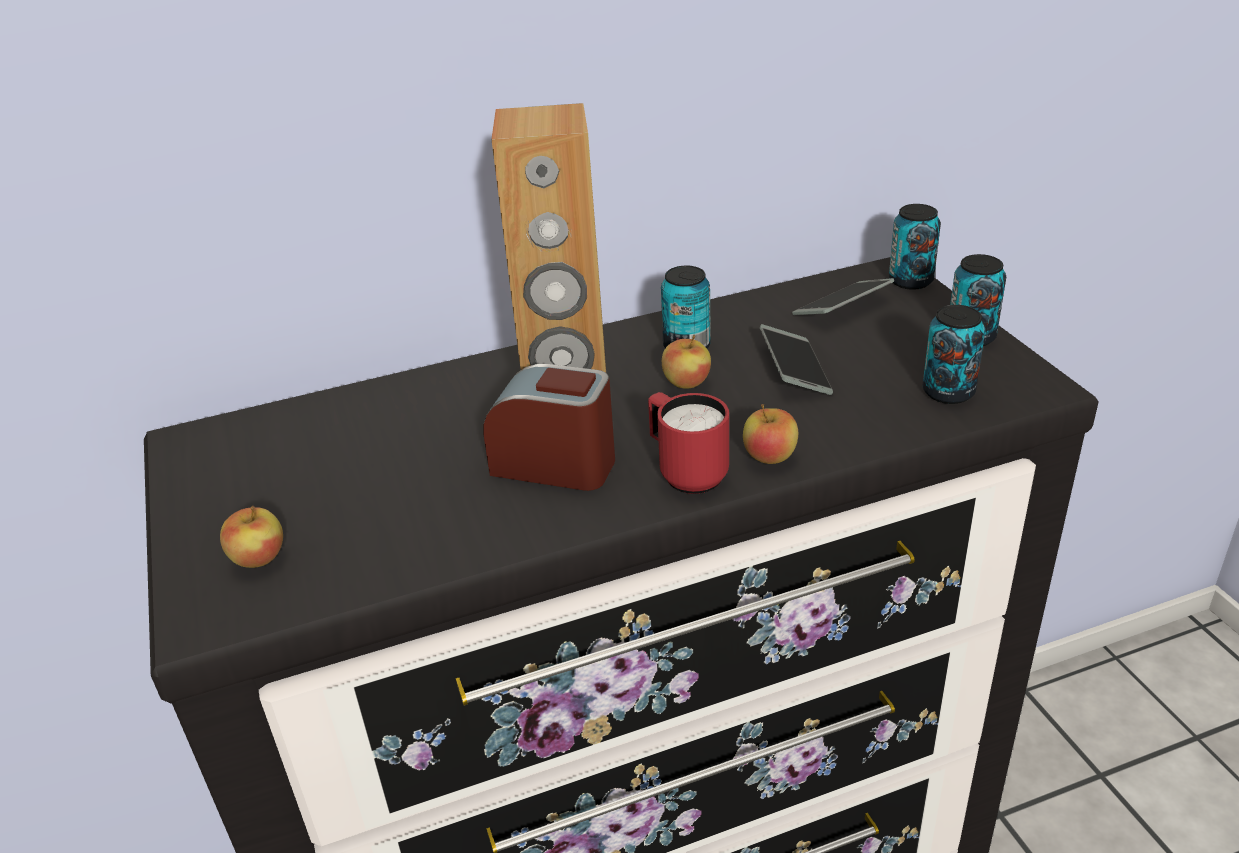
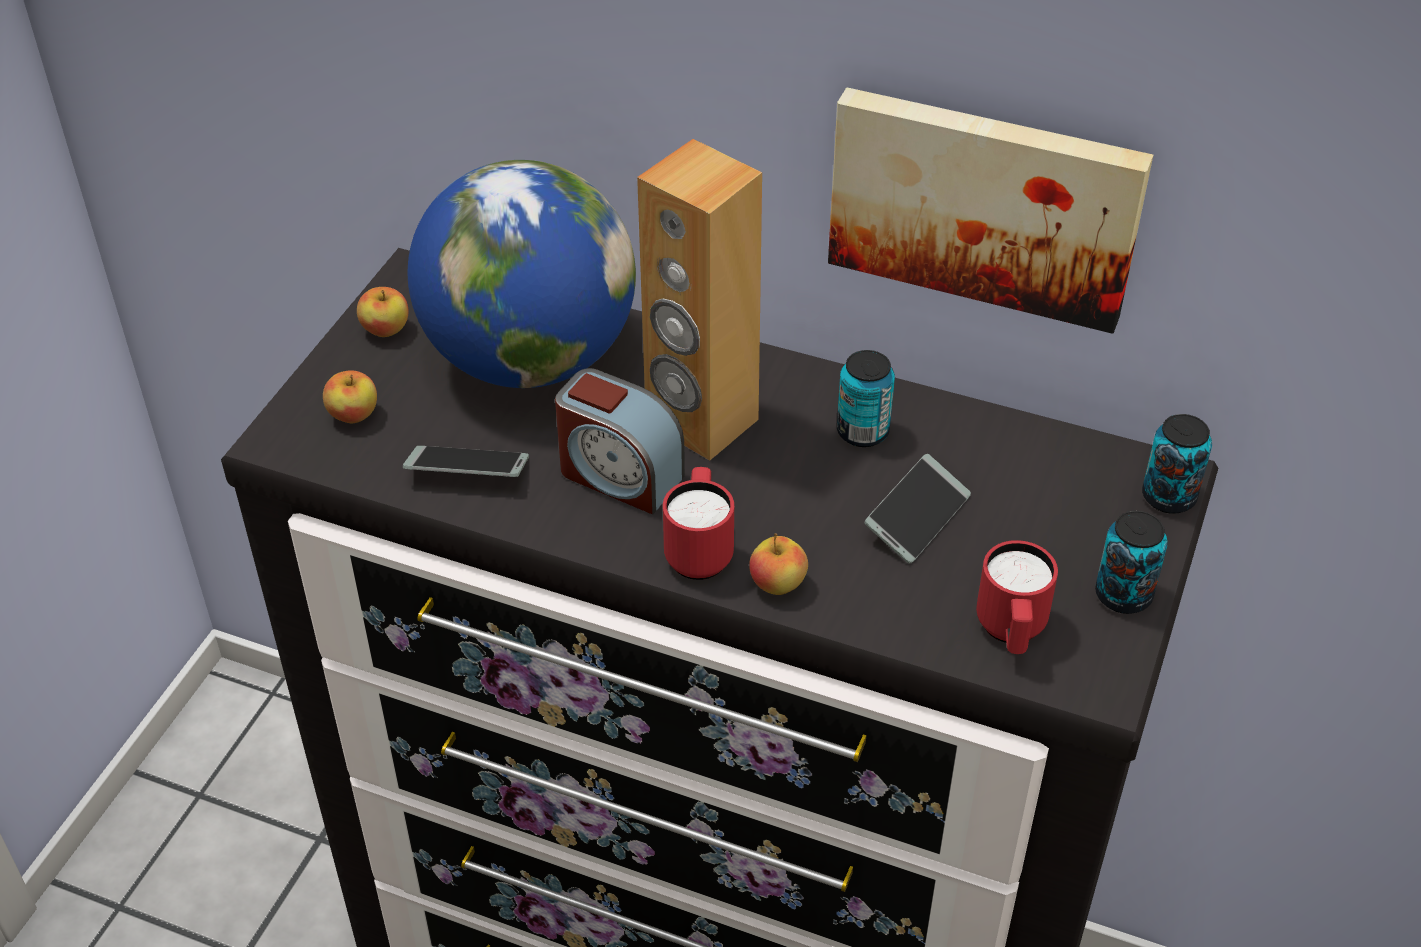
camera: 40 degrees right, 10 degrees up
(374, 438) = (530, 359): none -> globe
(555, 464) = (619, 475): alarm clock -> alarm clock turned 150 degrees clockwise
(686, 383) = (812, 469): apple -> apple (386, 330)
(697, 112) = (985, 203): none -> picture
(842, 307) = (1057, 482): phone -> phone (467, 471)
(948, 392) = (1011, 632): can -> red mug

